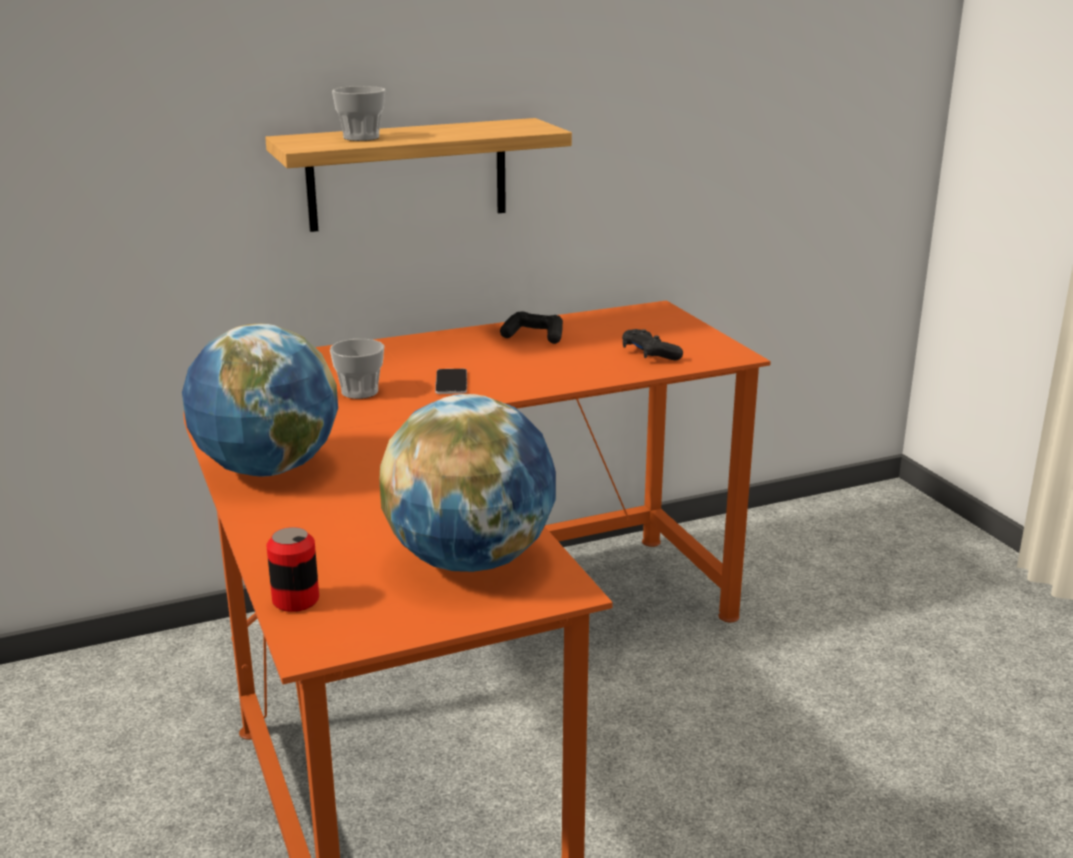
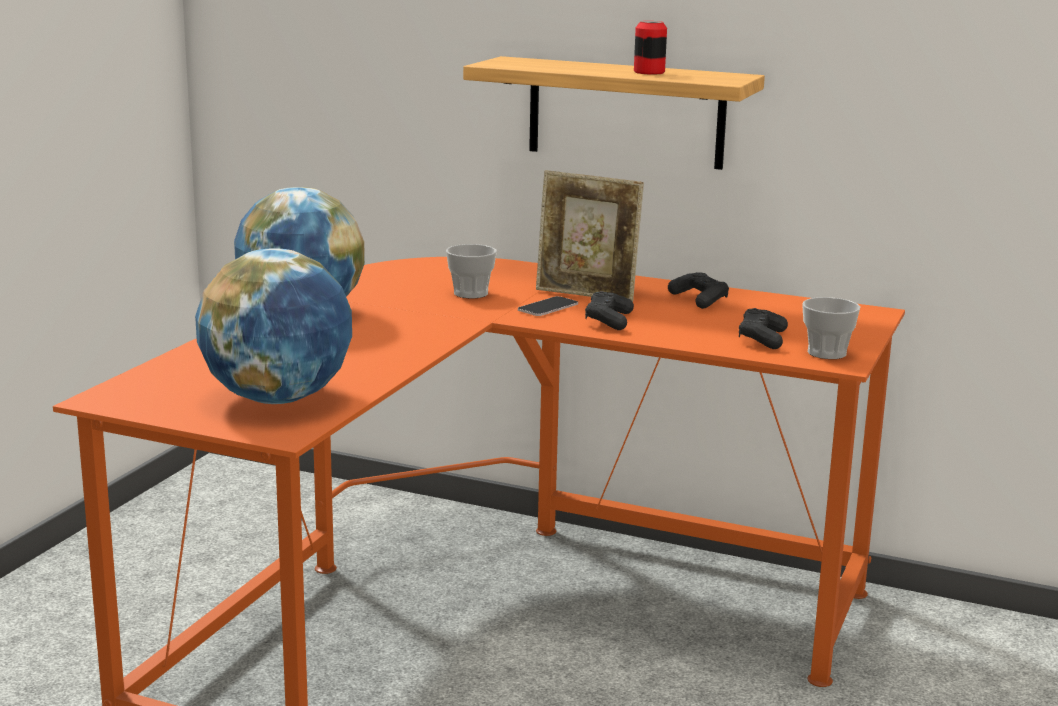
camera: 45 degrees right, 5 degrees down
(295, 600) = (145, 378): can -> can (649, 72)
(361, 137) = (556, 65): cup -> cup (827, 353)
(450, 361) = (586, 295): none -> picture frame
(521, 377) = (608, 320): none -> black game controller

